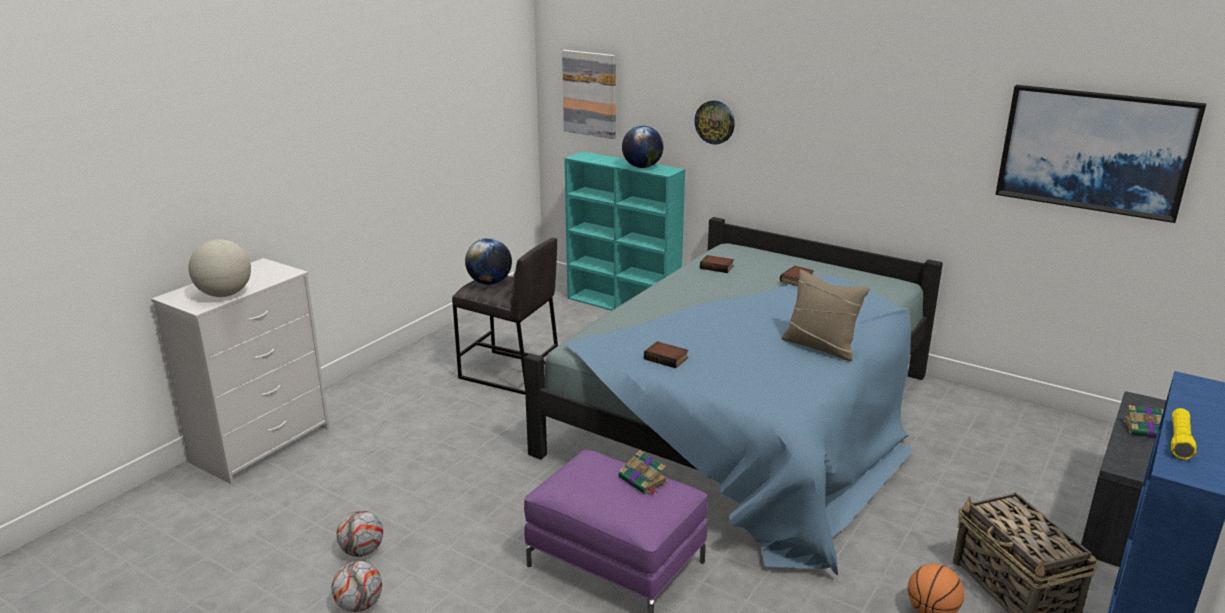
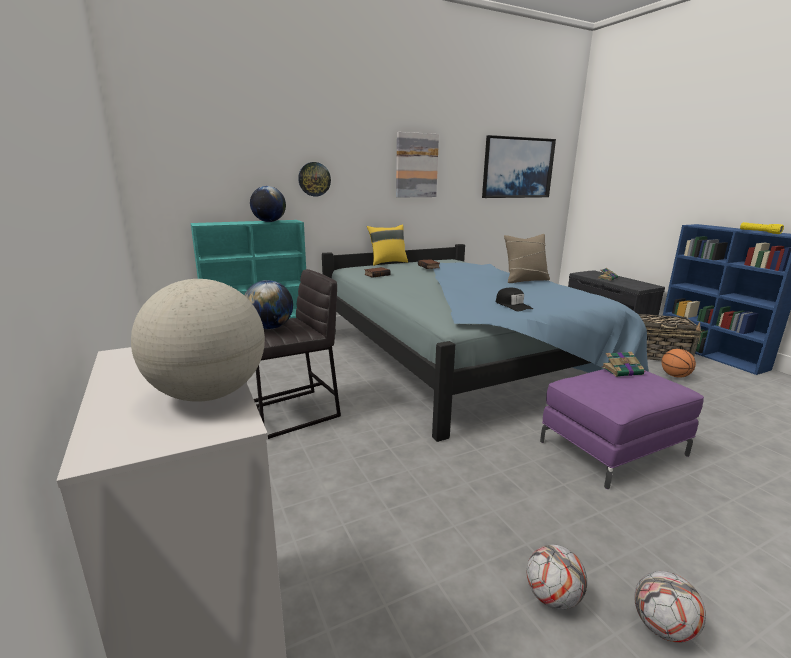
camera: 60 degrees left, 5 degrees down
(590, 94) = (189, 168): picture -> picture (416, 165)
(667, 358) = (513, 305): book -> black cap
(796, 255) = (387, 262): none -> yellow pillow

